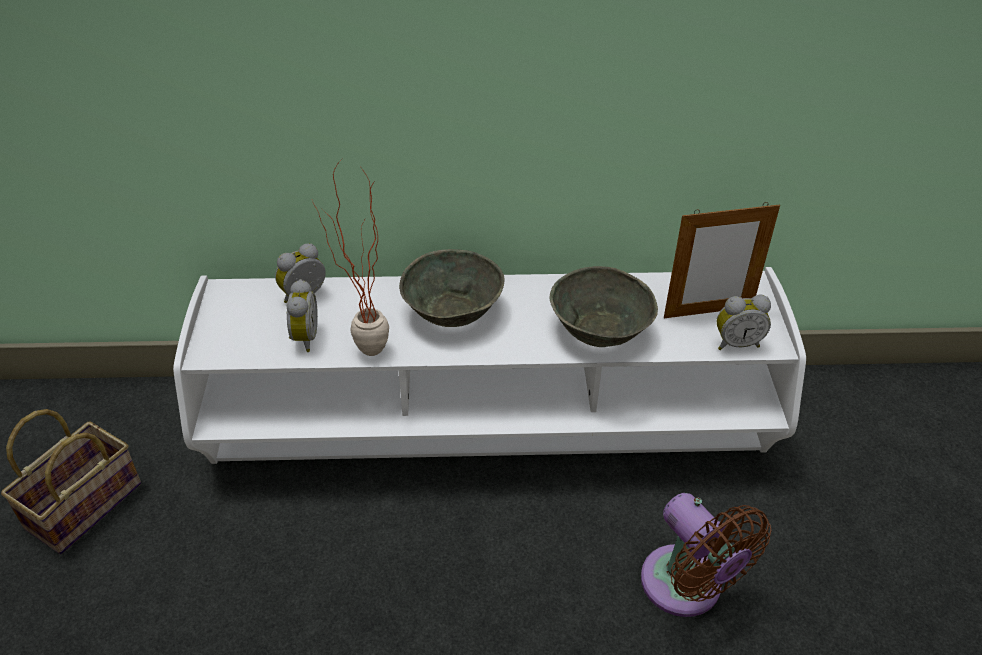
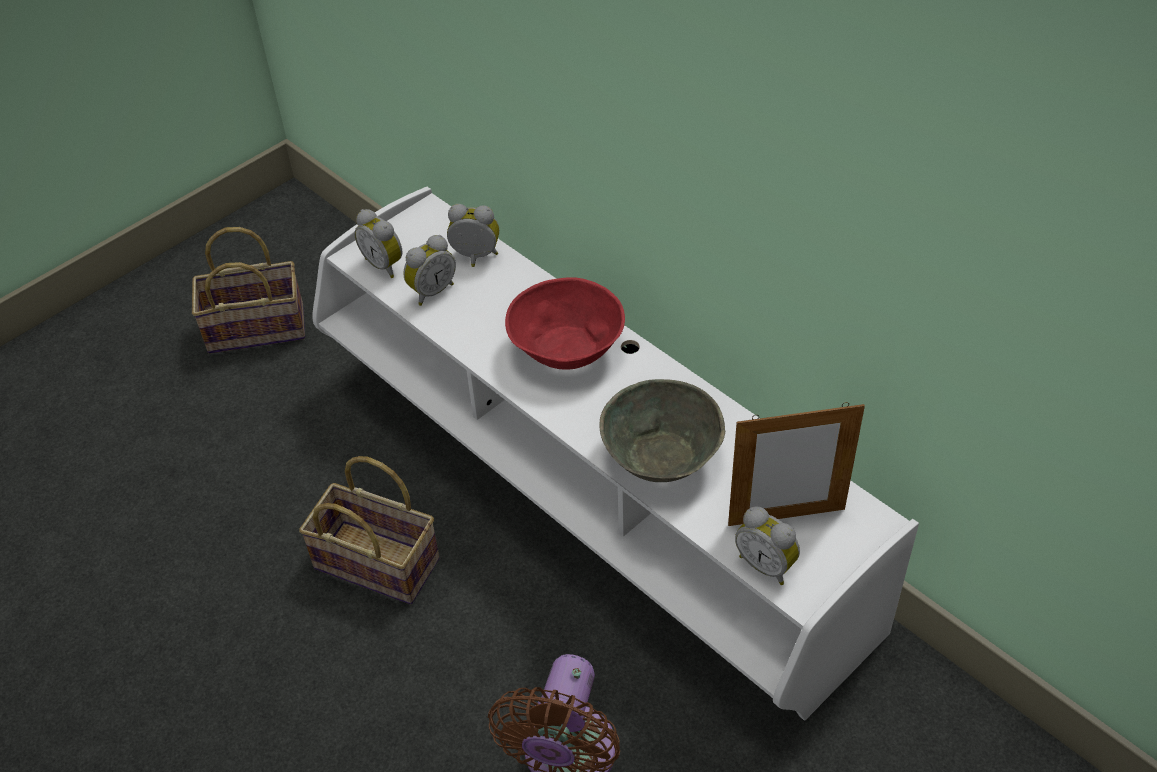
camera: 50 degrees right, 5 degrees up
(240, 344) = (385, 264): none -> alarm clock
(361, 355) = (451, 336): potted plant -> none
(411, 582) = (380, 562): none -> basket
(453, 312) = (567, 350): grey bowl -> red bowl
(708, 312) = (786, 516): picture frame -> picture frame turned 45 degrees counterclockwise

